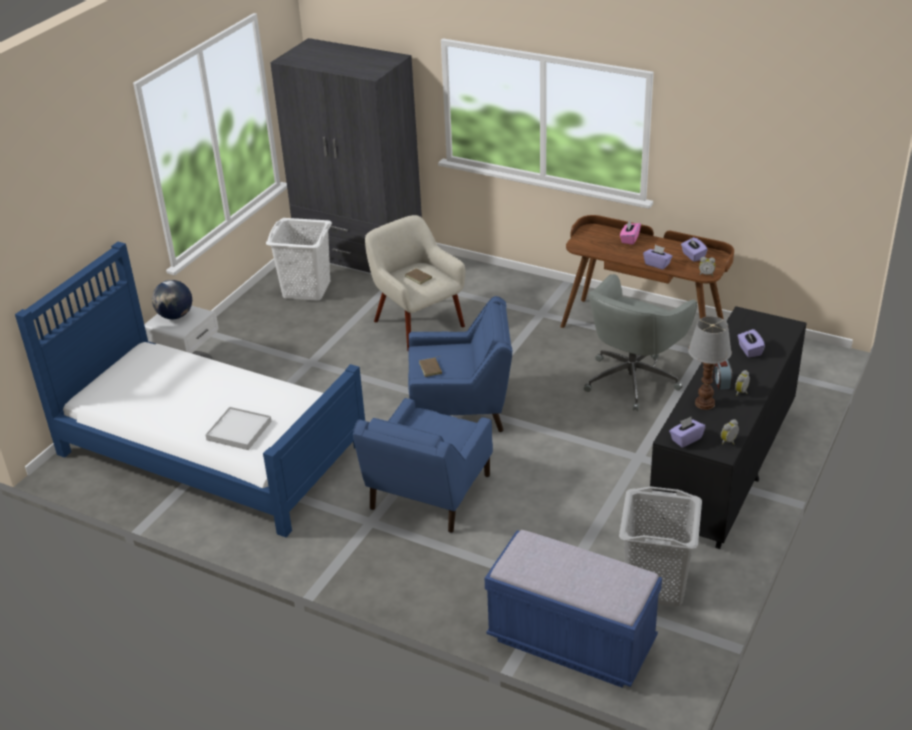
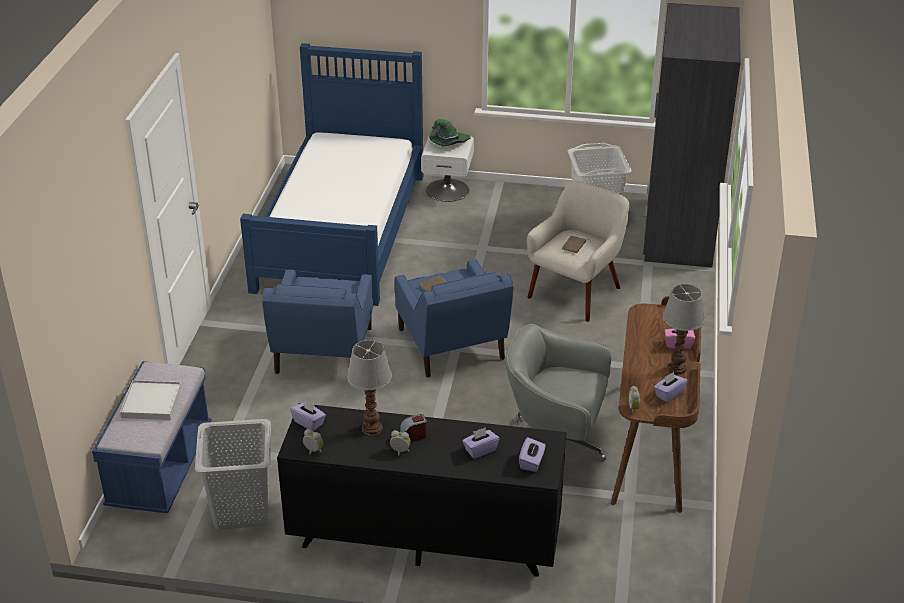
camera: 70 degrees right, 0 degrees up
(175, 316) = (448, 142): globe -> green hat
(239, 431) = (304, 210): white tray -> white tray (151, 402)
(428, 494) = (323, 353): blue armchair -> blue armchair turned 90 degrees counterclockwise
(657, 264) = (635, 370): purple tissue box -> purple tissue box (532, 462)
(661, 246) = (676, 368): none -> table lamp

